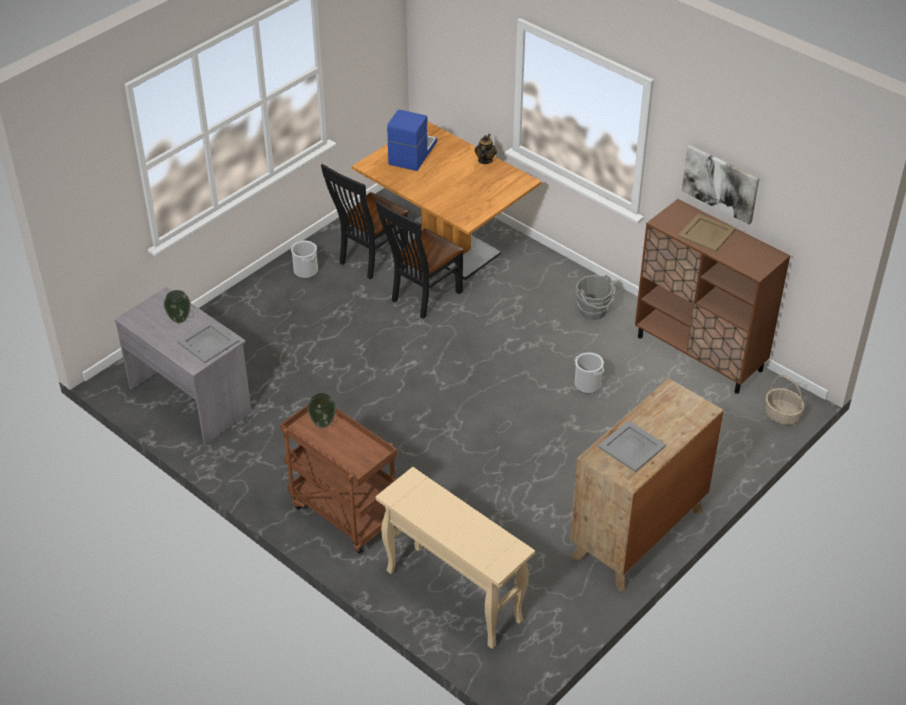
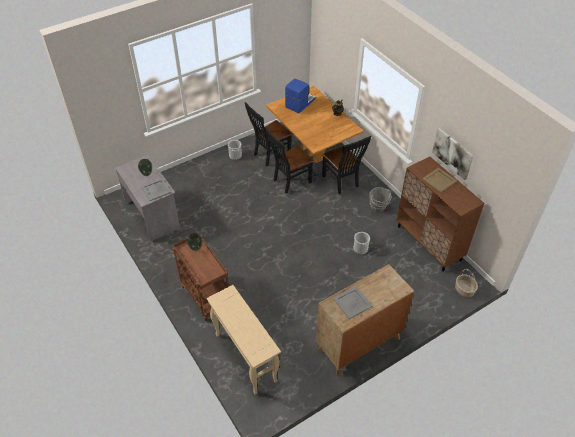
camera: 15 degrees right, 5 degrees up
(516, 282) = (342, 182): none -> black chair

